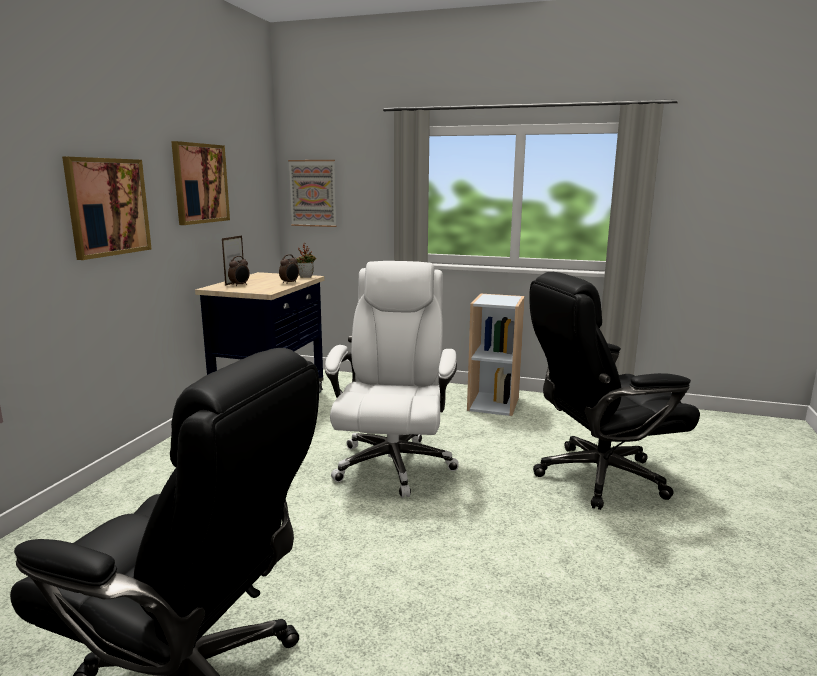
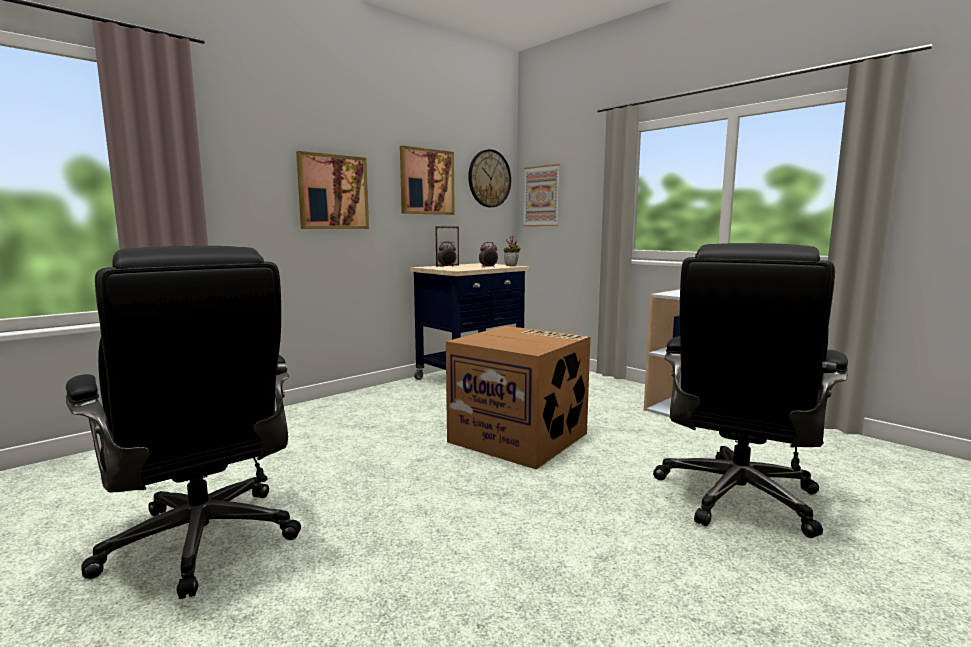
camera: 30 degrees right, 5 degrees down
(255, 173) = (489, 178): none -> wall clock
(393, 465) = (520, 437): white office chair -> cardboard box
(600, 477) = (737, 496): black office chair -> black office chair turned 75 degrees counterclockwise

